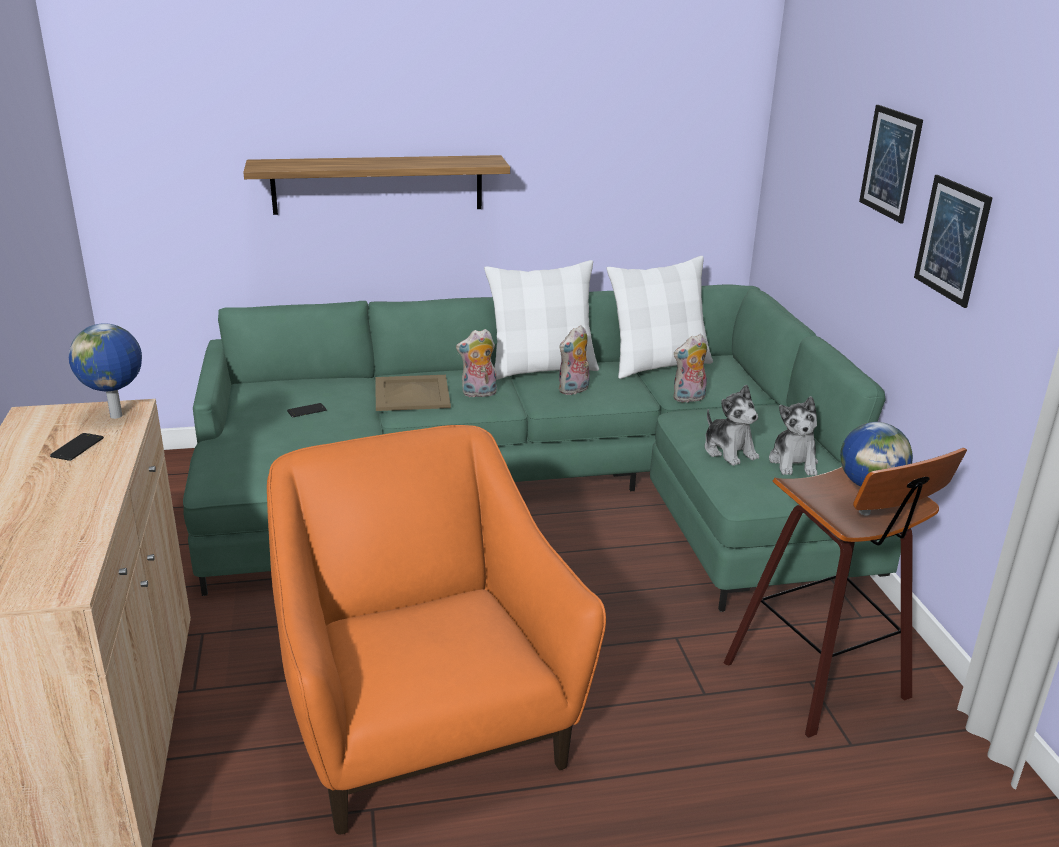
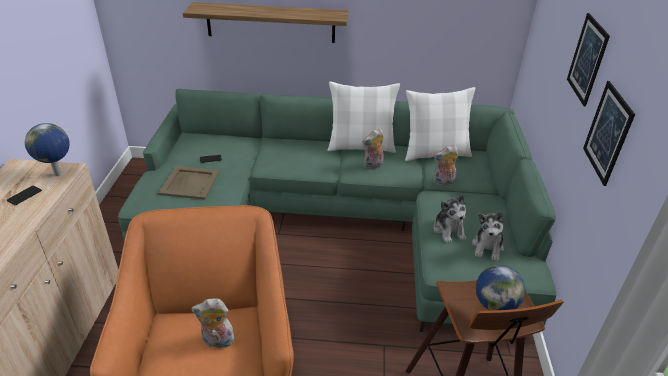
camera: 15 degrees right, 10 degrees up
(412, 394) = (275, 155): beige tray -> beige tray (190, 183)
(478, 394) = (314, 160): plush toy -> plush toy (217, 342)

